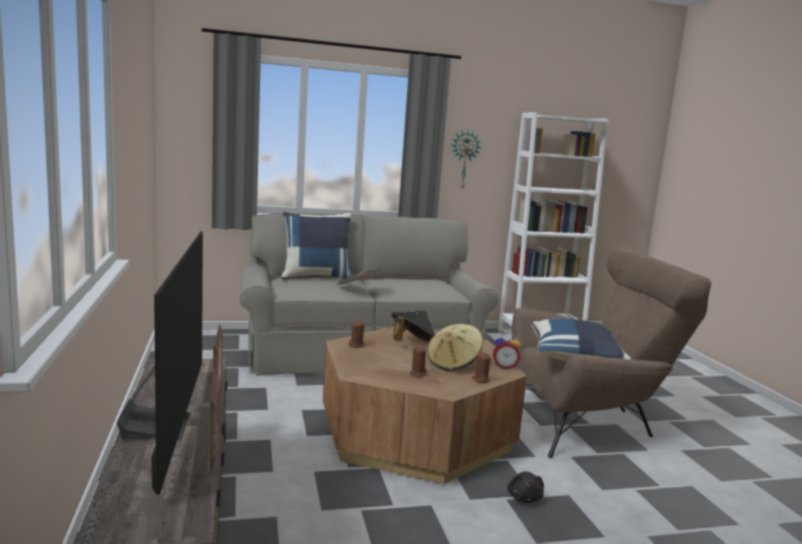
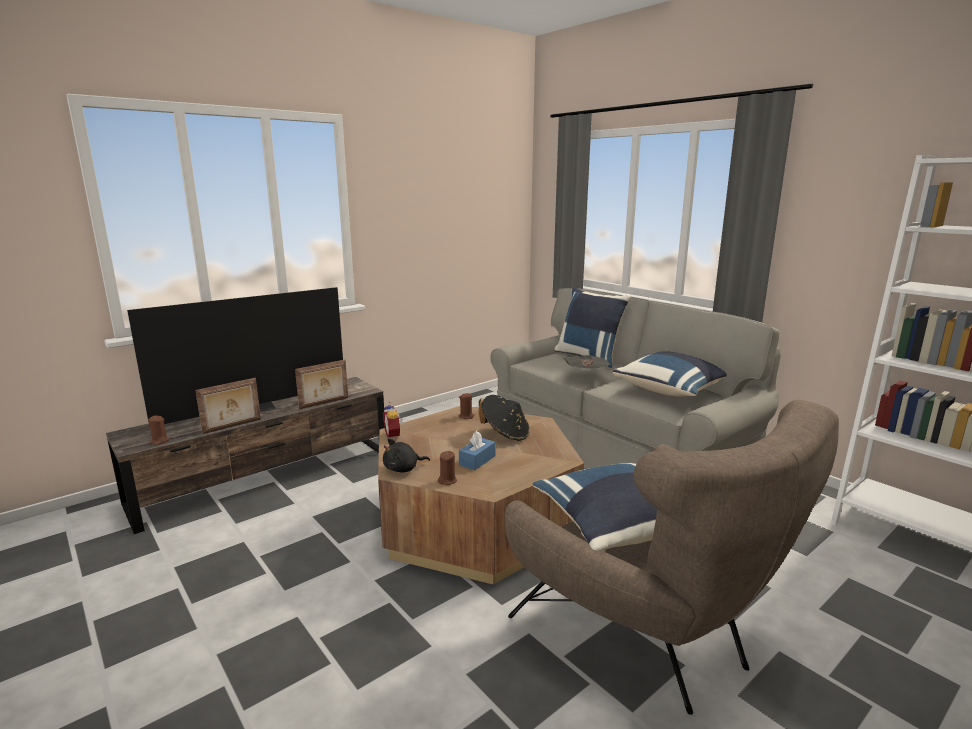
camera: 65 degrees right, 5 degrees up
(418, 374) = (427, 452): brown candle -> brown candle (159, 441)
(425, 283) = (672, 391): none -> blue pillow
(453, 363) = (477, 460): beige hat -> blue tissue box
(464, 159) = (823, 236): wall clock -> none
(504, 367) = (504, 486): alarm clock -> alarm clock (394, 436)
(524, 498) = (400, 613): black plush toy -> black plush toy (403, 469)

